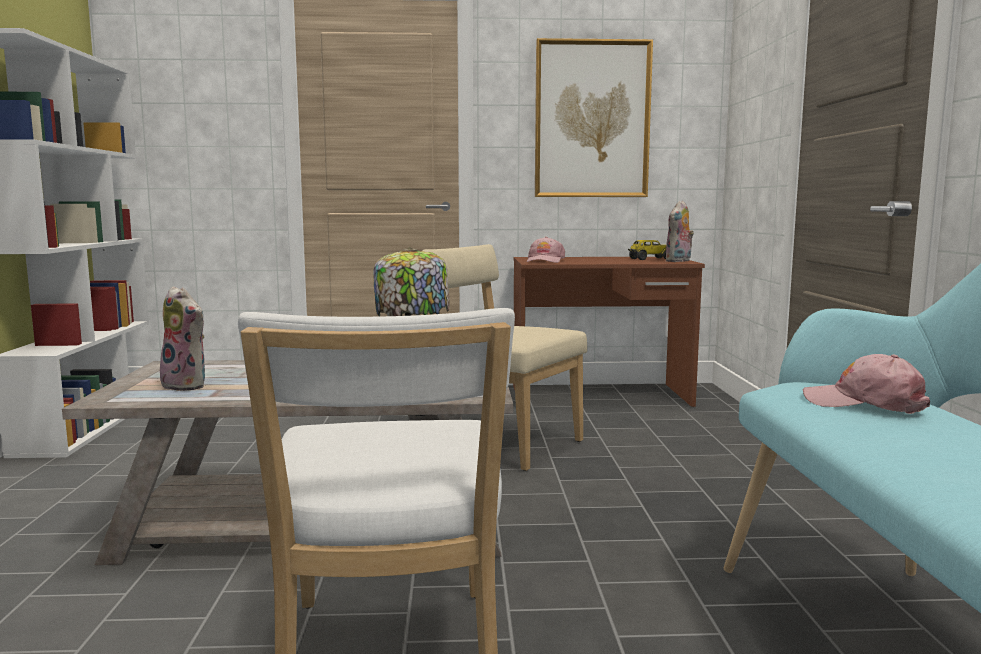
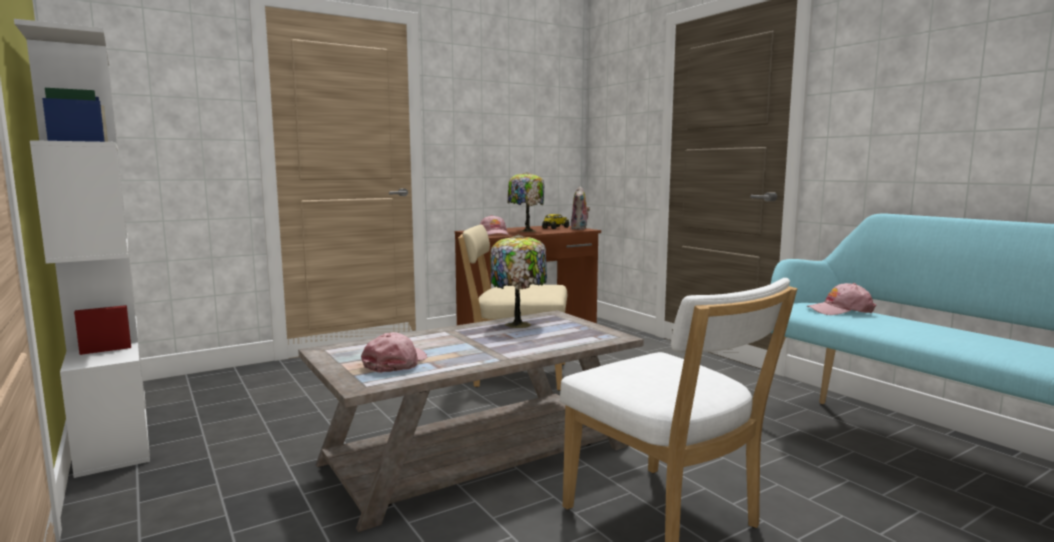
camera: 30 degrees left, 0 degrees up
(188, 385) = (396, 363): plush toy -> pink cap
(592, 120) = (504, 125): picture -> none
(597, 260) = (526, 231): none -> table lamp

